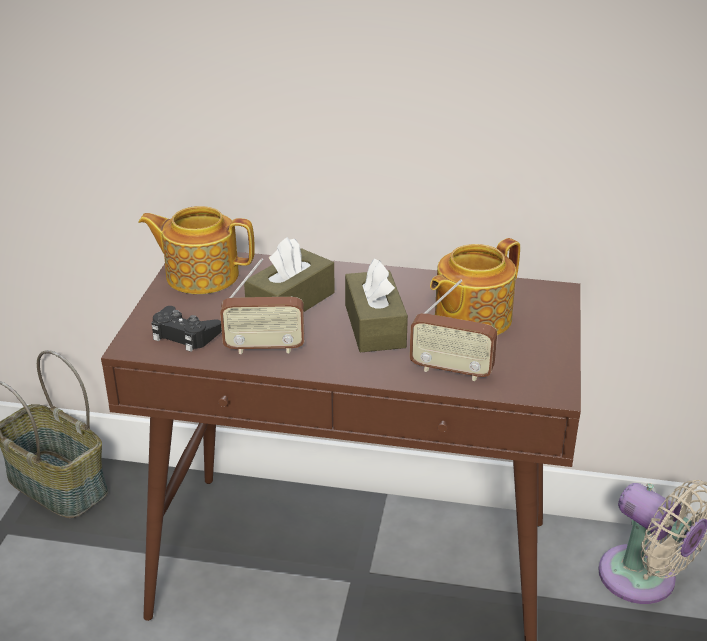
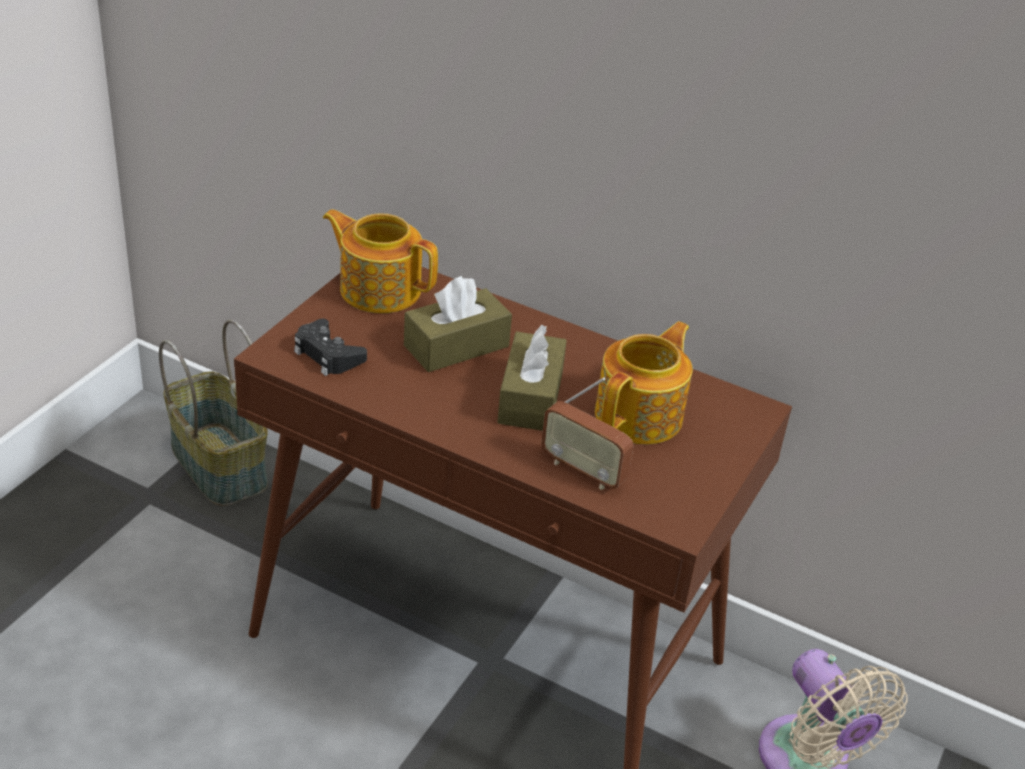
camera: 15 degrees right, 5 degrees up
(264, 348) = (401, 392): radio -> none
(470, 318) = (641, 415): teapot -> teapot turned 150 degrees clockwise

